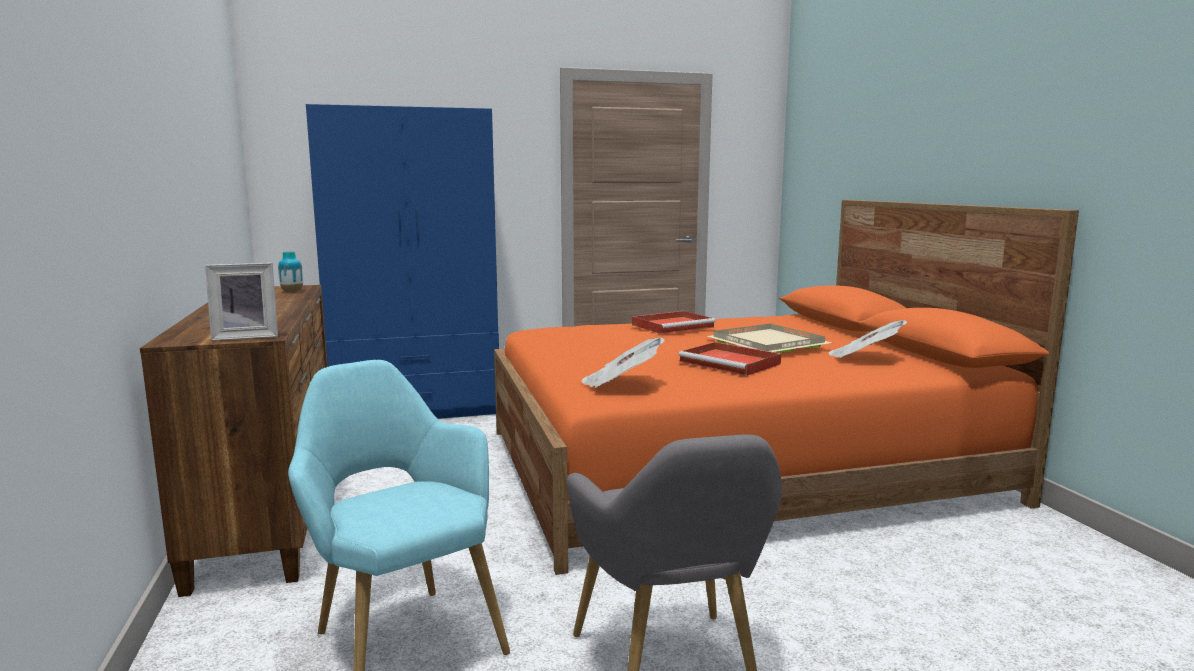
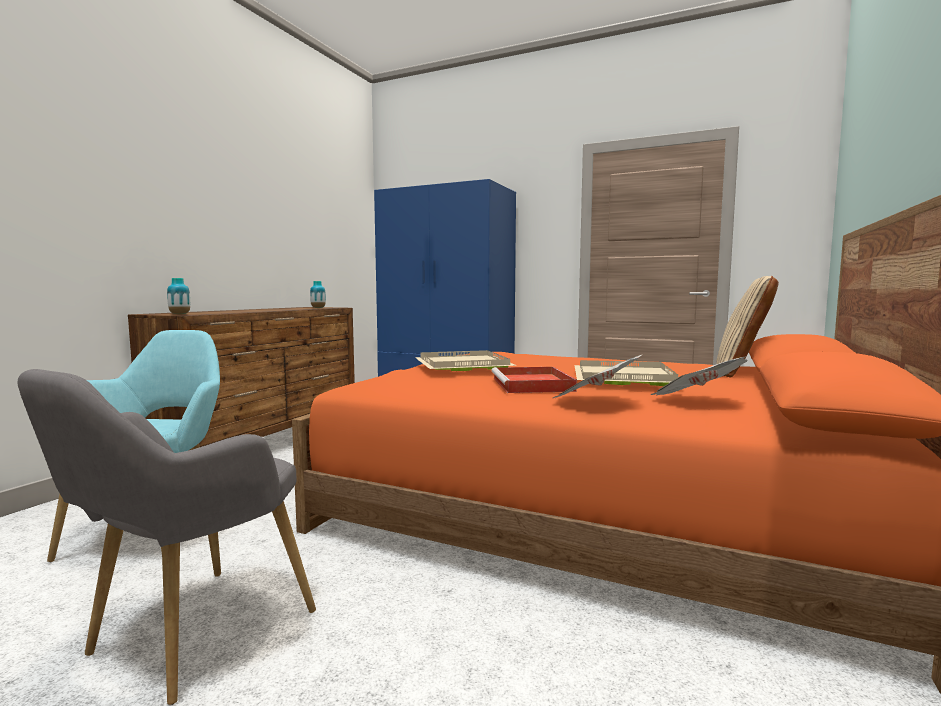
camera: 40 degrees right, 5 degrees down
(246, 336) = (179, 314): picture frame -> vase
(608, 351) = (461, 365): none -> beige tray
(621, 384) = (393, 382): newspaper -> newspaper (593, 402)
(673, 326) = (581, 358): red tray -> none
(803, 322) = (741, 372): none -> beige pillow

